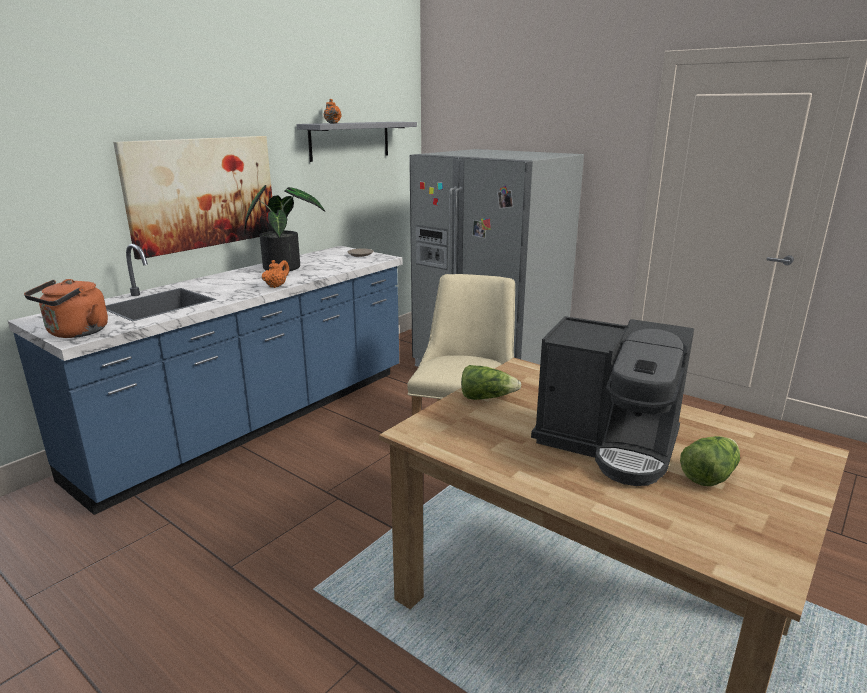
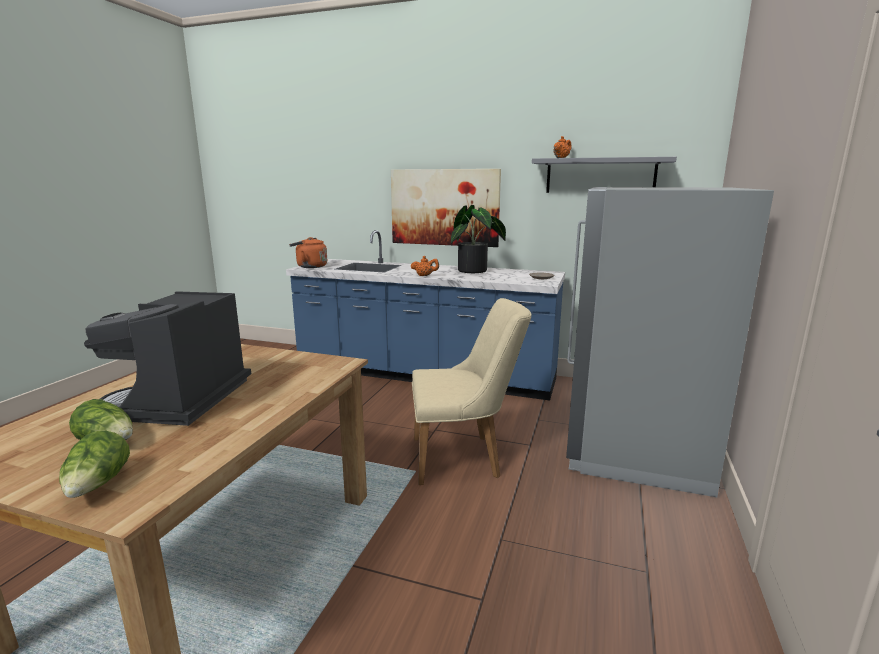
camera: 70 degrees right, 5 degrees down
(486, 398) = (273, 358): lettuce -> lettuce (98, 485)

